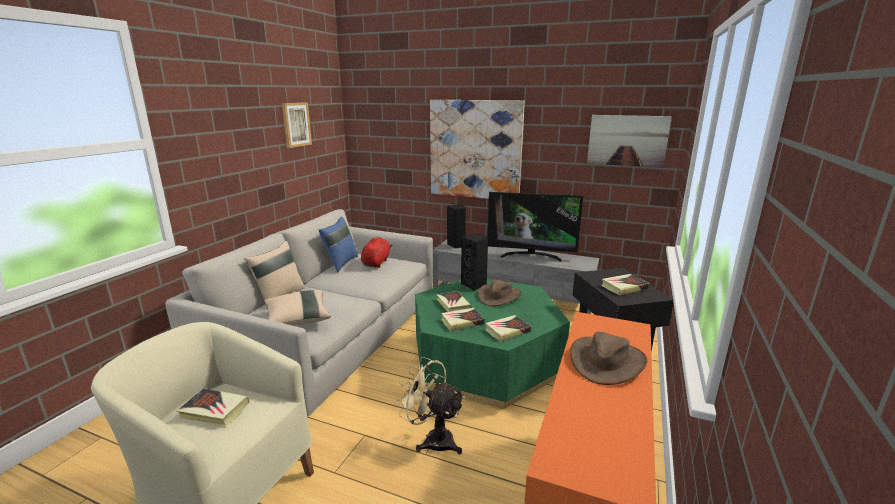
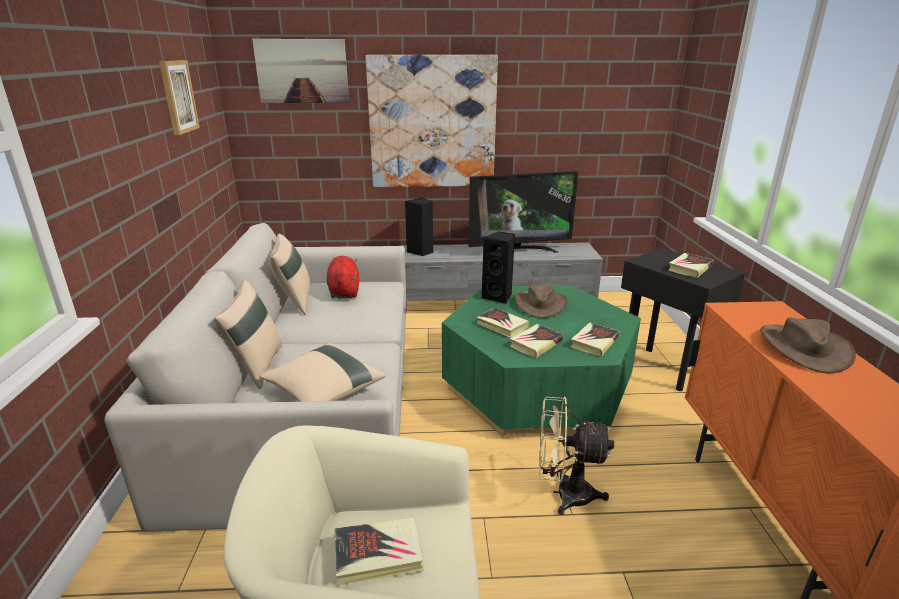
camera: 25 degrees left, 5 degrees up
(340, 263) = (294, 301): blue pillow -> beige pillow
(627, 140) = (617, 102): picture -> picture (302, 71)

